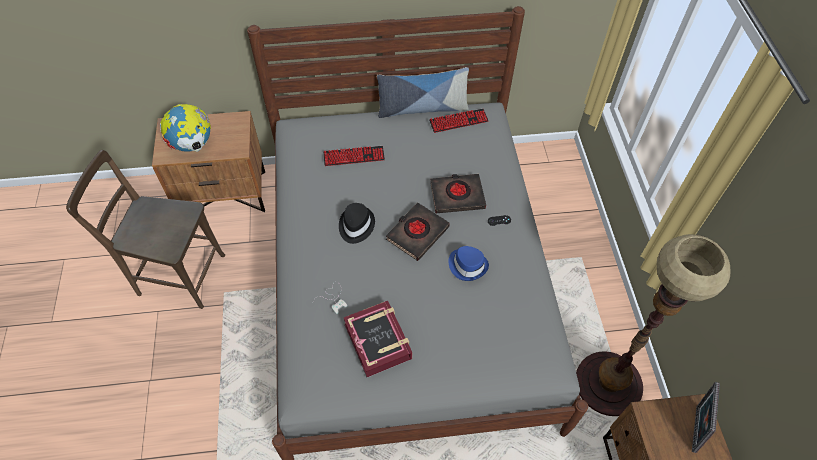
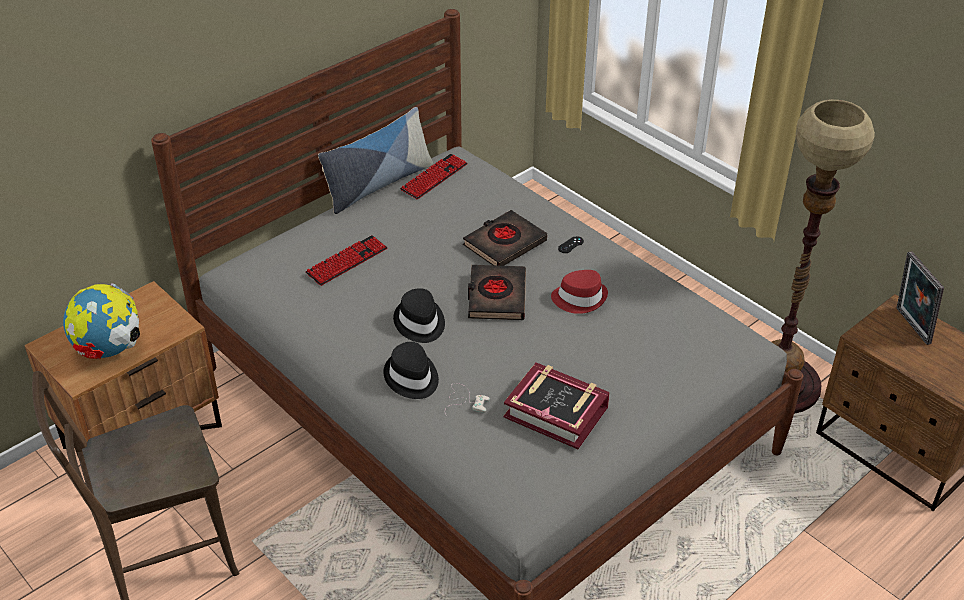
camera: 35 degrees left, 15 degrees down
(318, 262) = (411, 378): none -> black hat
(468, 265) = (579, 298): blue hat -> red hat

